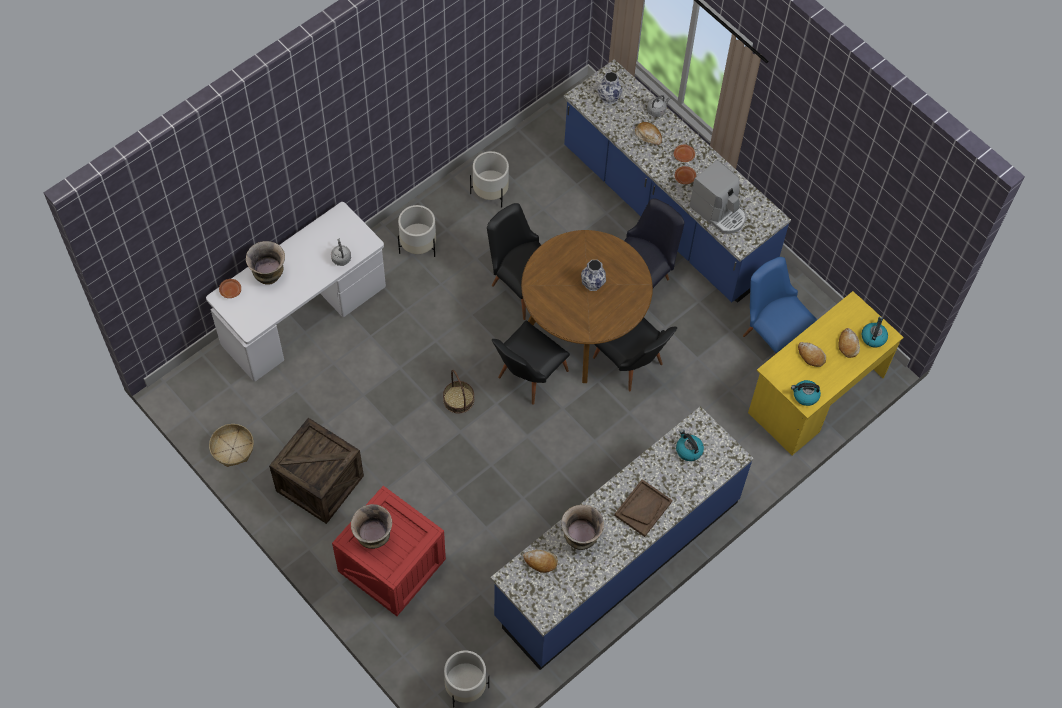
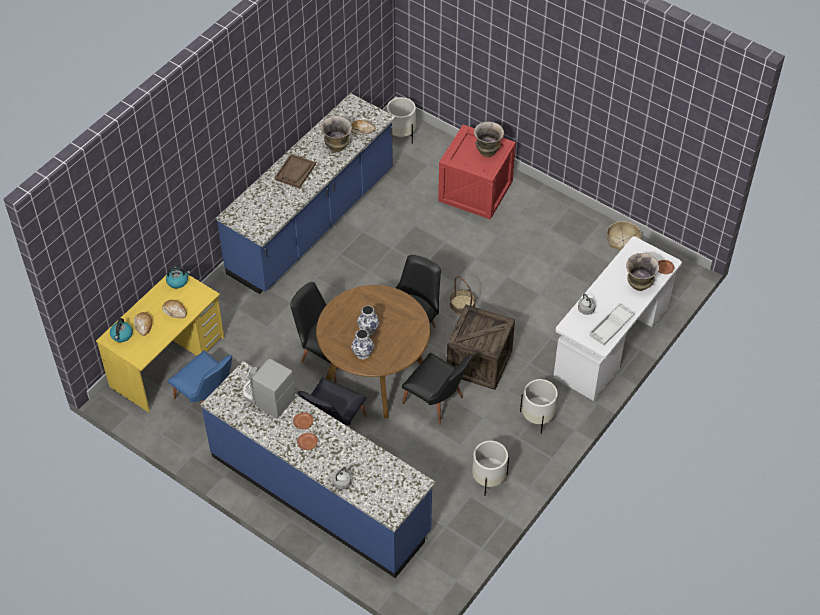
camera: 170 degrees right, 10 degrees down
(320, 483) = (547, 230): crate -> crate (479, 362)
(322, 232) = (611, 327): none -> white tray
(609, 98) = (390, 487): vase -> vase (362, 354)
(648, 135) = (344, 456): bread -> none
(688, 450) = (267, 213): kettle -> none

